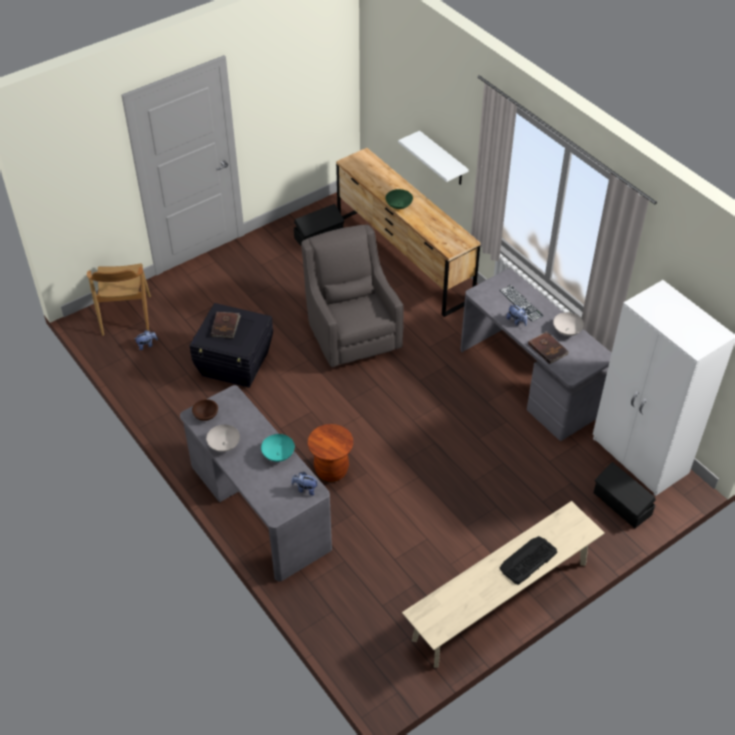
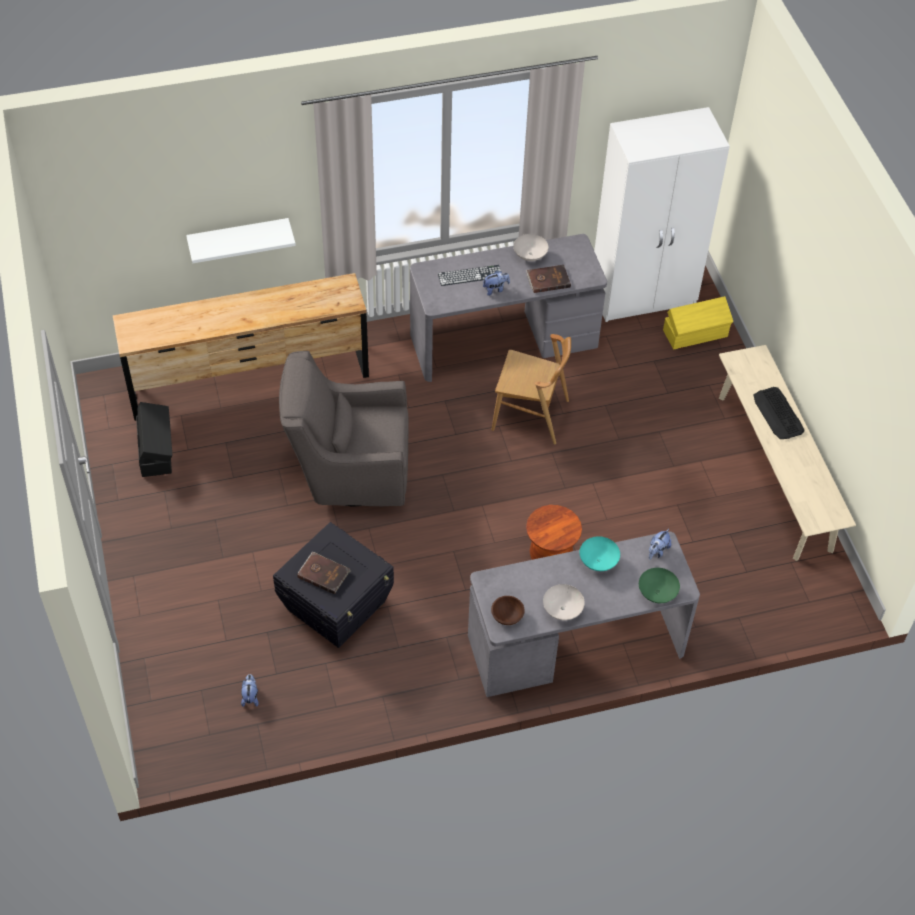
camera: 70 degrees left, 5 degrees up
(126, 316) = (180, 708): brown chair -> brown chair (530, 415)
(399, 205) = (246, 321): green bowl -> green bowl (656, 592)
(622, 504) = (696, 334): black storage box -> yellow storage box

